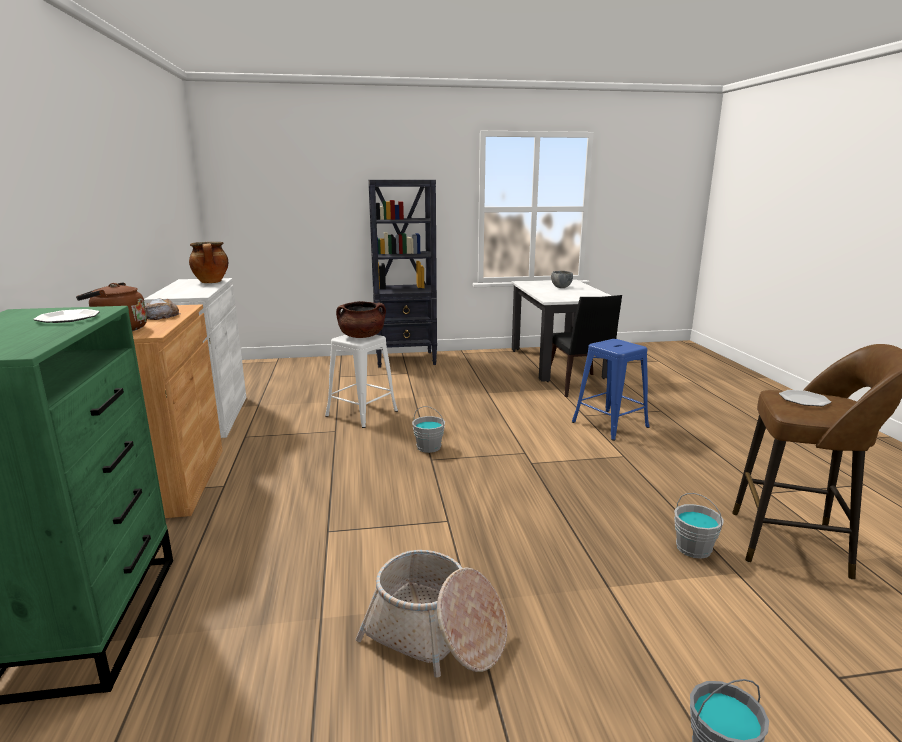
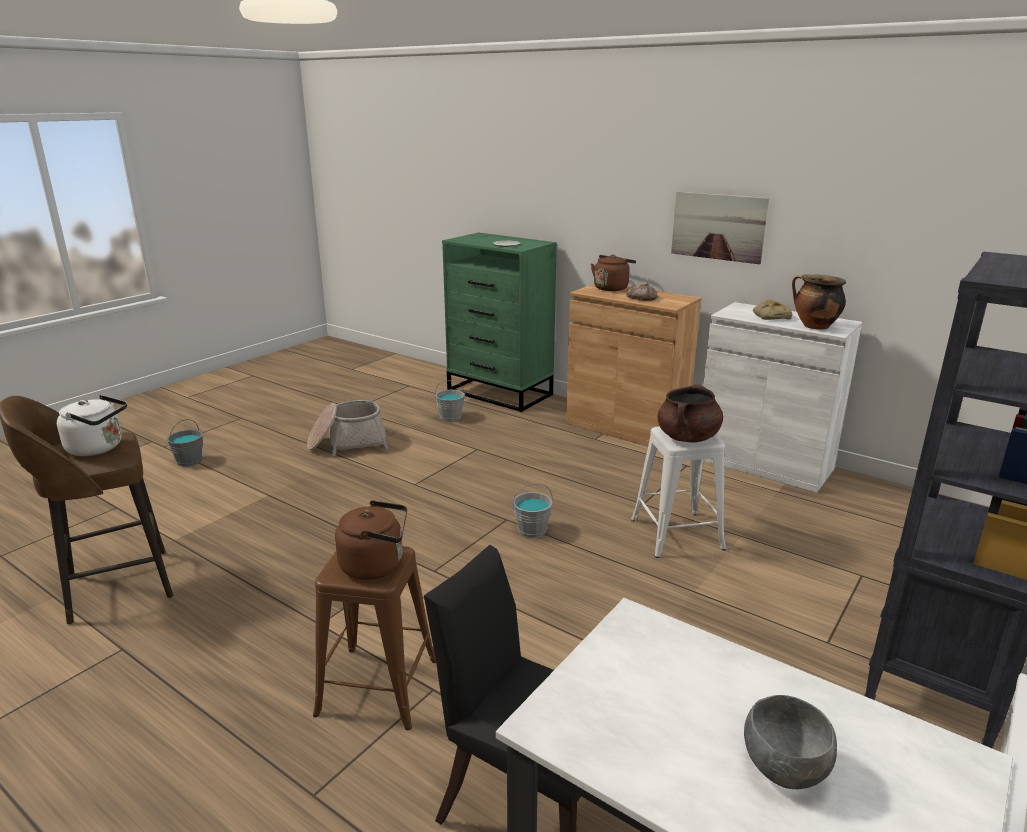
camera: 135 degrees right, 5 degrees up
(113, 226) = (718, 226): none -> picture
(189, 289) = (770, 316): none -> bread
(610, 424) = (377, 686): blue stool -> brown stool
(613, 343) = (376, 565): none -> brown kettle
(693, 548) = (211, 544): grey bucket -> grey bucket (450, 417)
(803, 400) = (99, 448): plate -> white kettle

